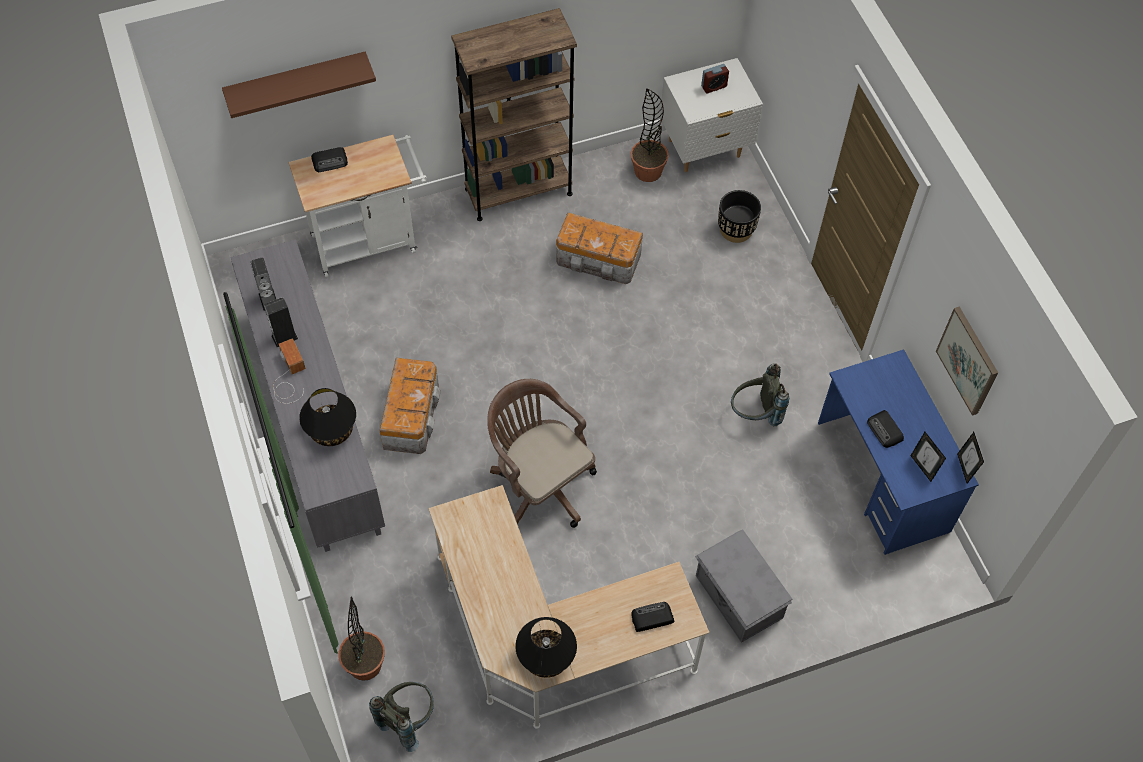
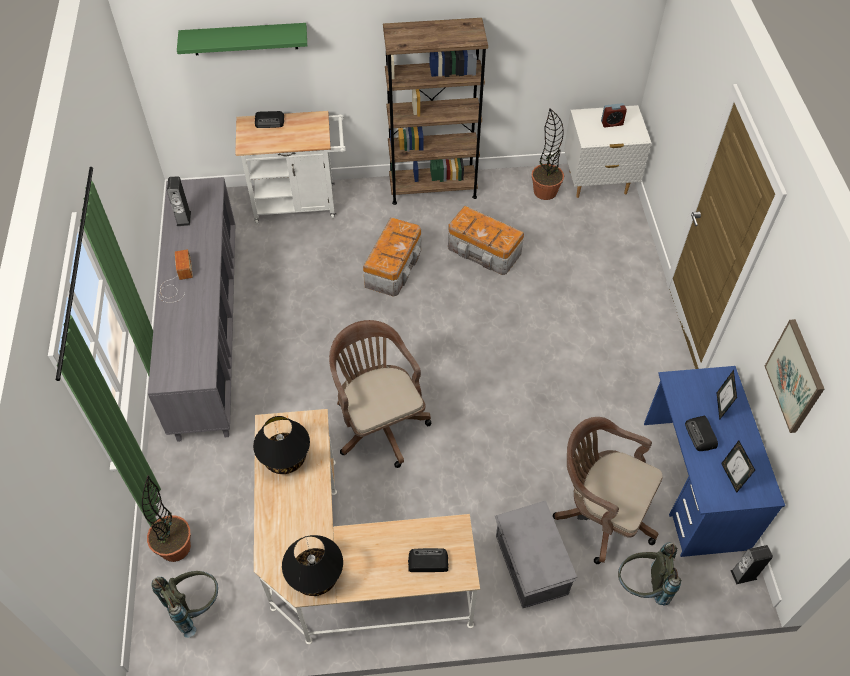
camera: 15 degrees right, 5 degrees down
(284, 337) = (185, 249): speaker -> speaker (743, 574)
(296, 81) = (244, 39): brown shelf -> green shelf
(332, 430) = (196, 331): black table lamp -> black table lamp (285, 458)
(412, 414) = (288, 344): storage box -> storage box (394, 267)
(736, 229) = (609, 249): black planter -> none
(755, 413) = (588, 404): grey backpack -> grey backpack (642, 586)
(795, 528) = (600, 513): none -> brown office chair
(964, 468) = (773, 487): picture frame -> picture frame (720, 406)

